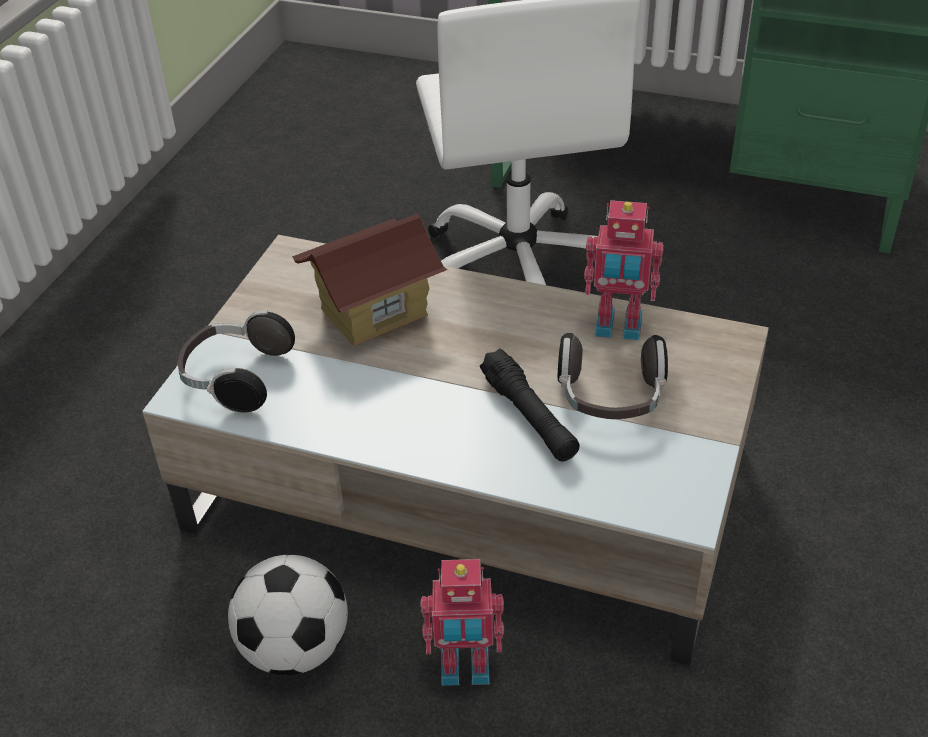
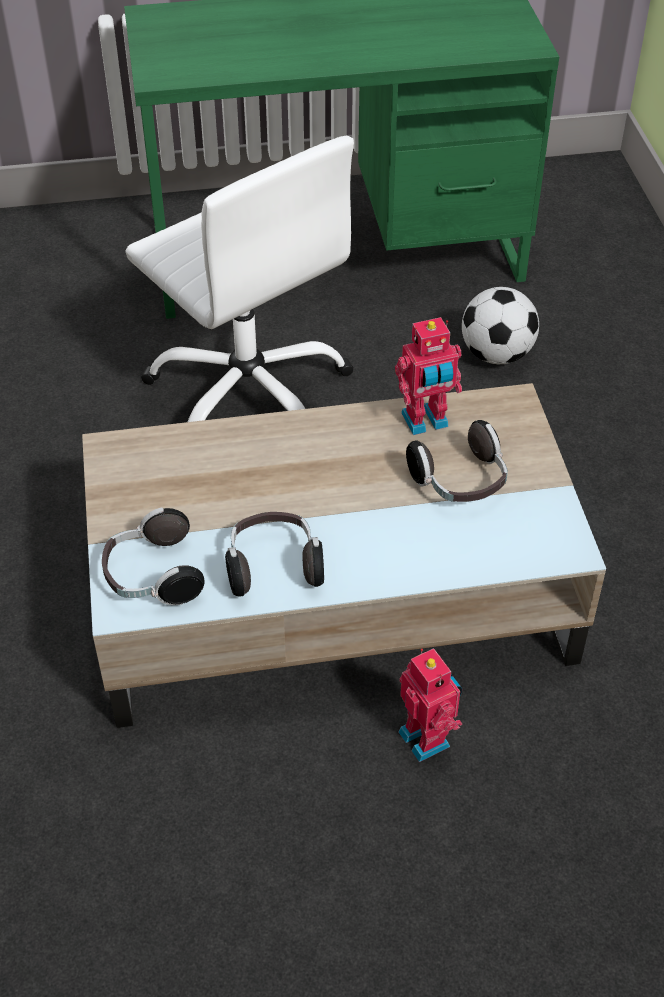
camera: 30 degrees left, 5 degrees up
(295, 648) = (287, 779): football -> football (496, 355)
(355, 411) = (273, 566): none -> headphones
(373, 312) = (223, 476): toy house -> none
(465, 670) = (427, 737): toy robot -> toy robot turned 90 degrees counterclockwise
(529, 417) = (411, 519): black flashlight -> none

